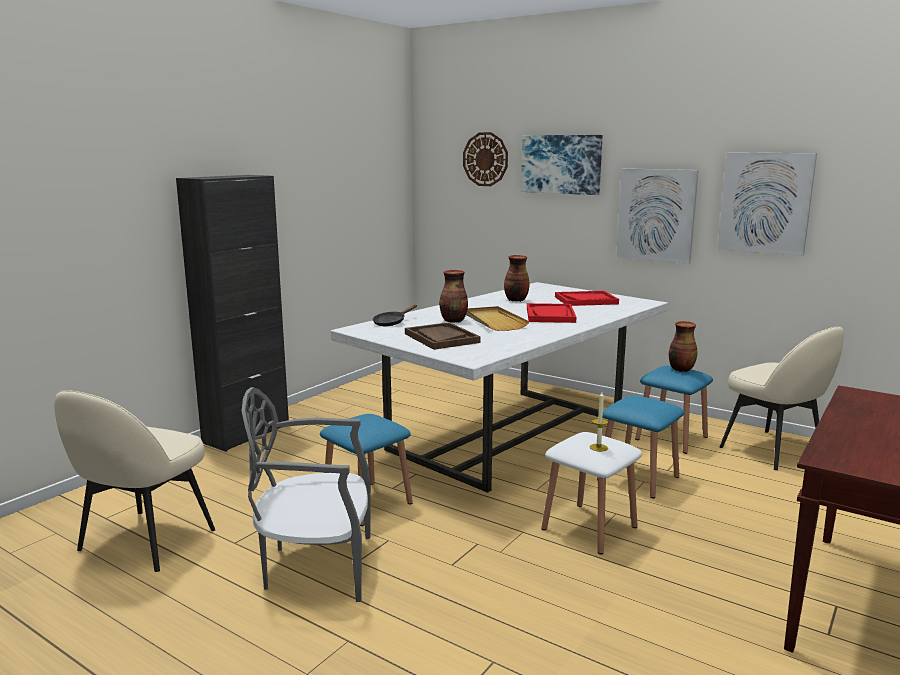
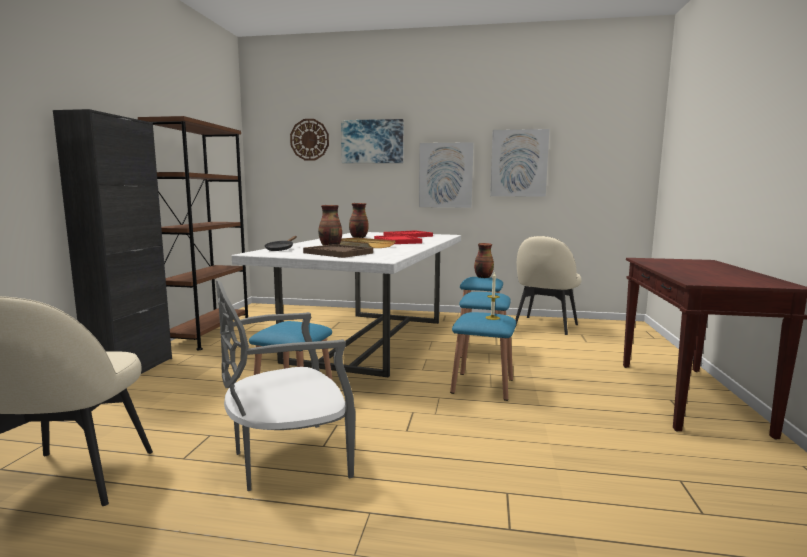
camera: 25 degrees left, 5 degrees down
(341, 397) = (208, 334): none -> brown bookcase
(589, 527) = (482, 386): white stool -> blue stool
(773, 450) = (545, 326): beige chair -> beige chair turned 90 degrees clockwise

